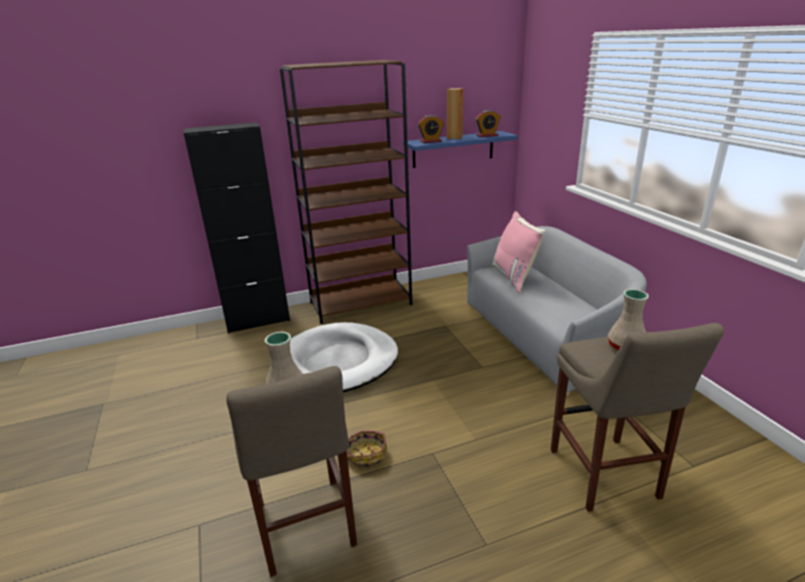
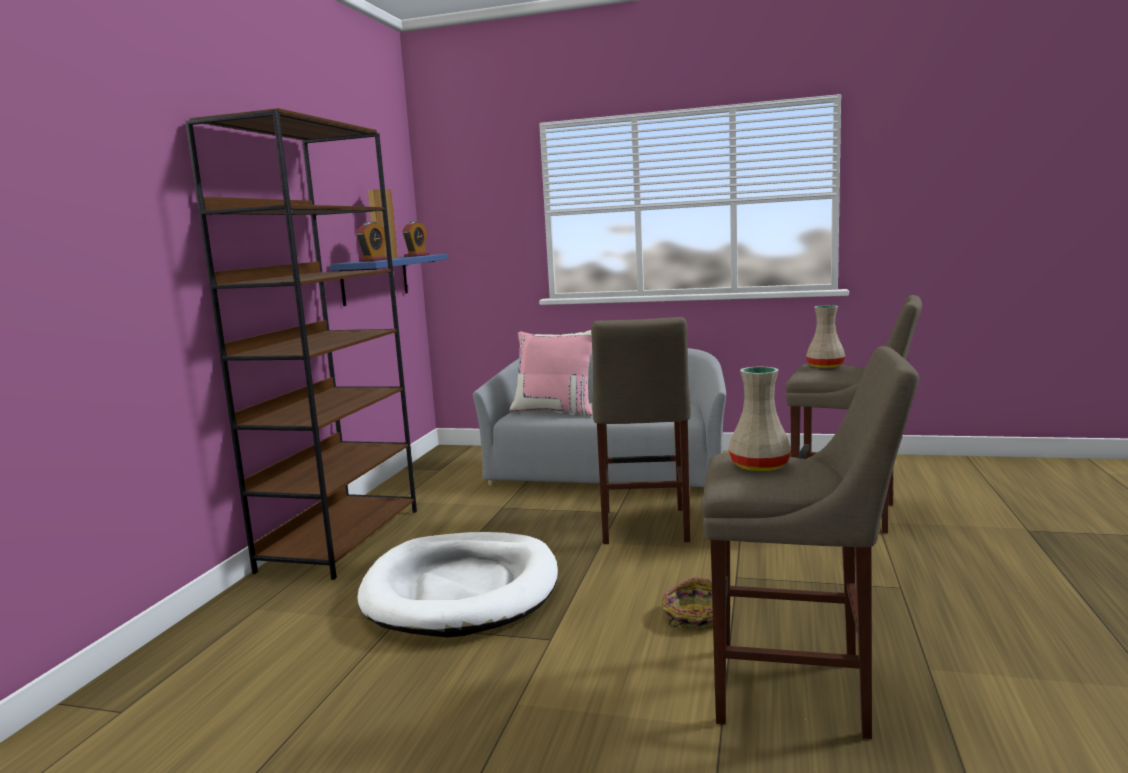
camera: 55 degrees left, 15 degrees down
(258, 320) = (205, 631): black cabinet -> none
(469, 387) = (644, 528): none -> beige stool

